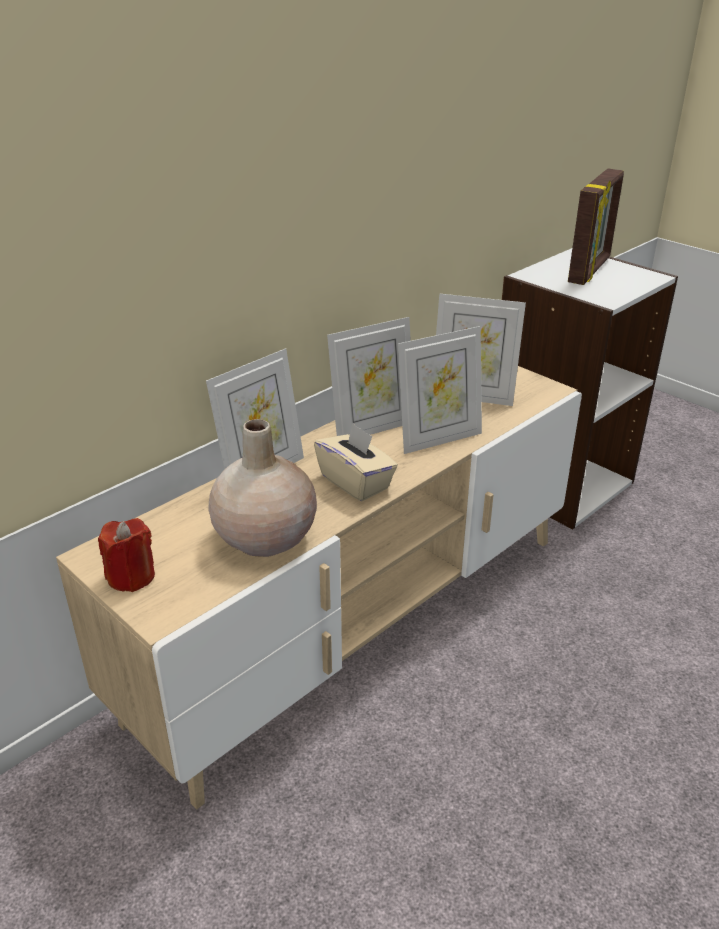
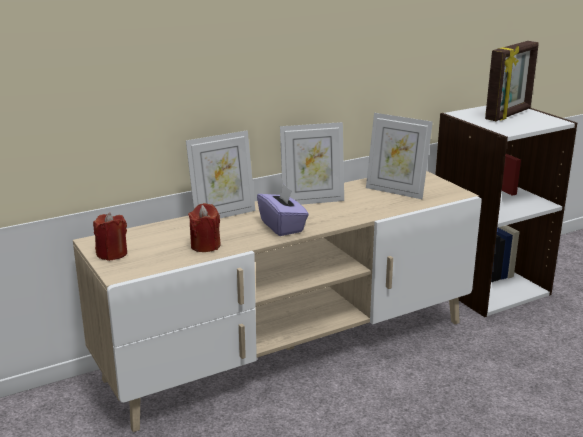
camera: 15 degrees right, 10 degrees down
(265, 537) = (205, 246): beige vase -> red candle
(356, 482) = (282, 226): beige tissue box -> purple tissue box
(438, 439) = (355, 211): picture frame -> none

